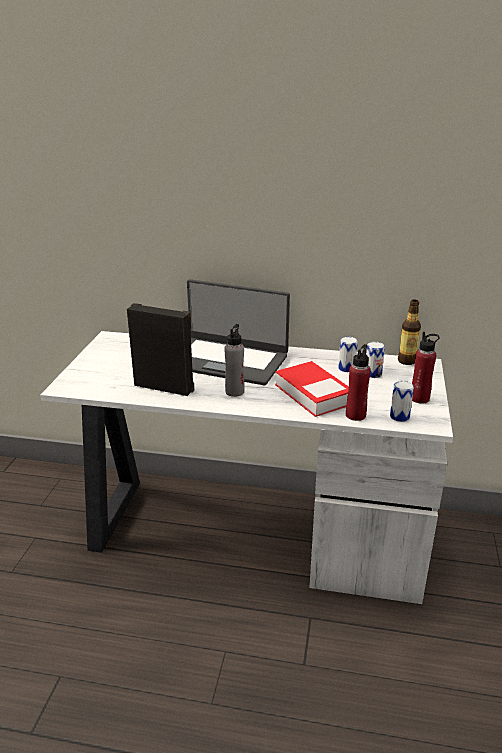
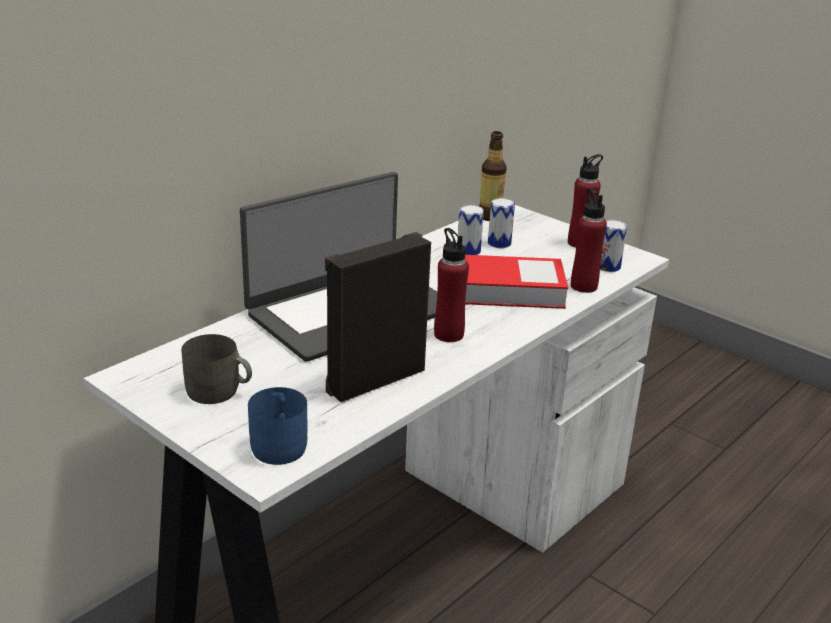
camera: 60 degrees left, 0 degrees up
(87, 384) = (281, 443): none -> blue mug
(116, 358) = (219, 392): none -> grey mug
(235, 391) = (448, 334): grey bottle -> red bottle

